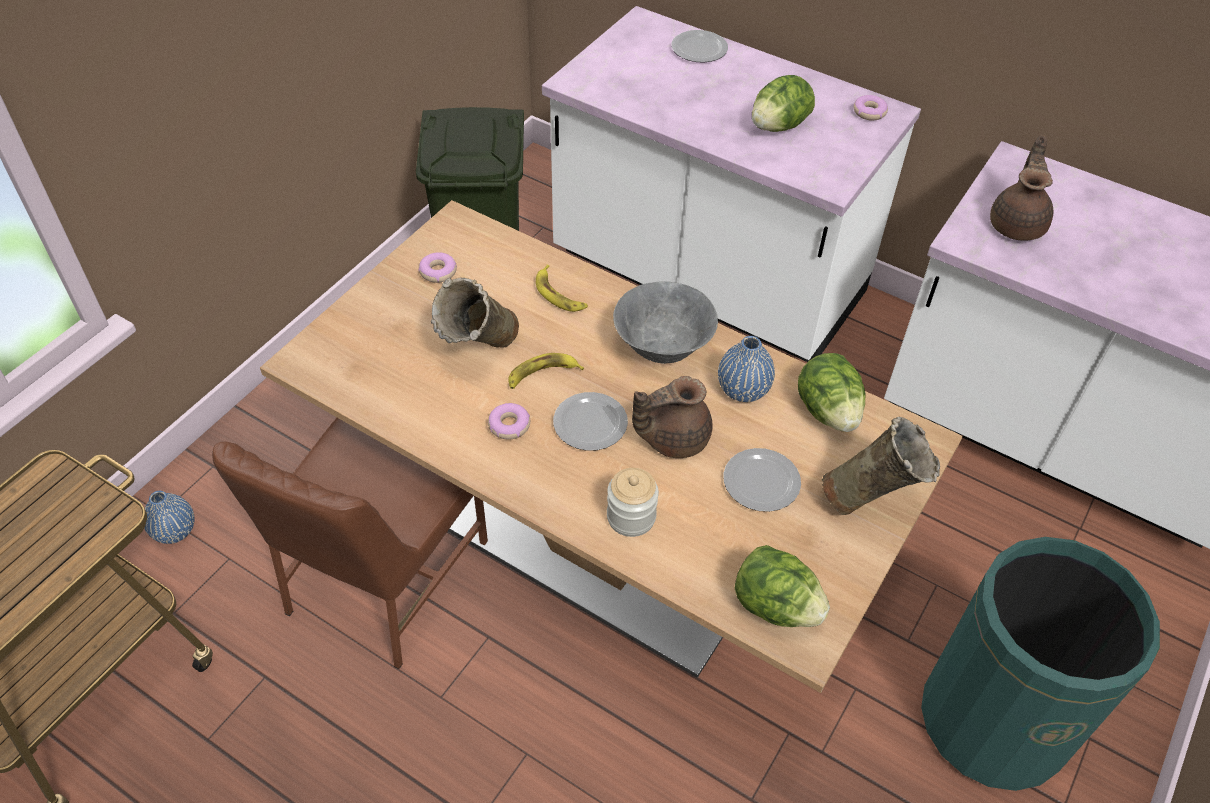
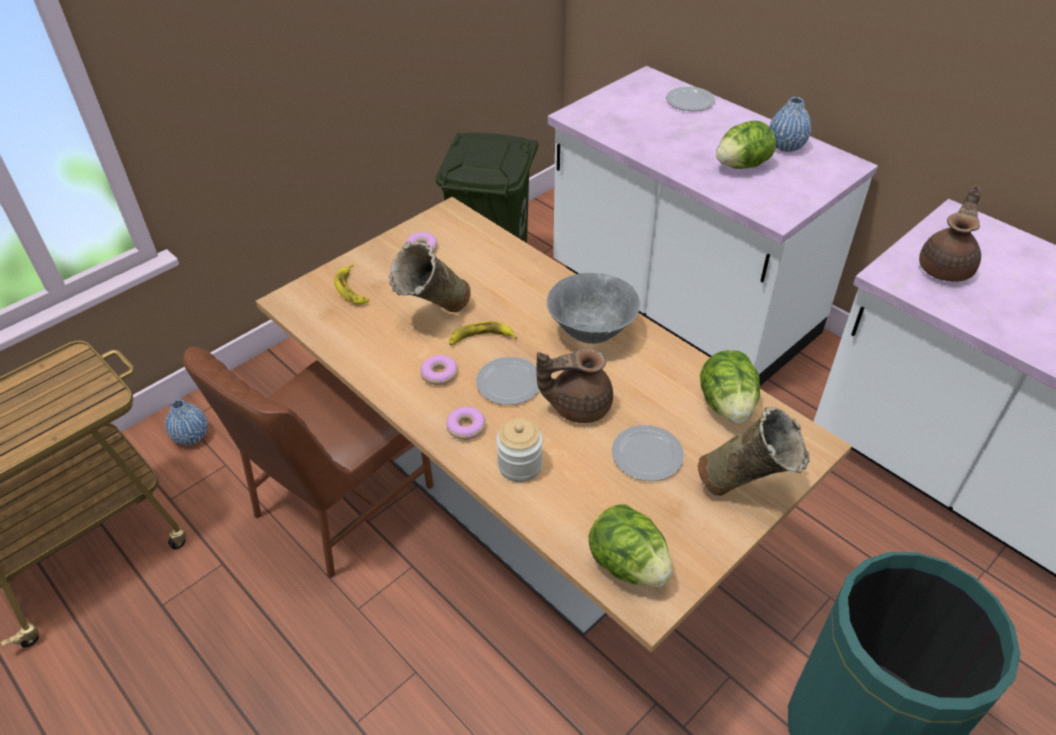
camera: 15 degrees right, 5 degrees down
(559, 294) = (516, 278): banana -> banana (352, 289)
(743, 389) = (653, 375): blue vase -> blue vase (786, 146)
(869, 112) = (828, 163): donut -> donut (466, 427)

